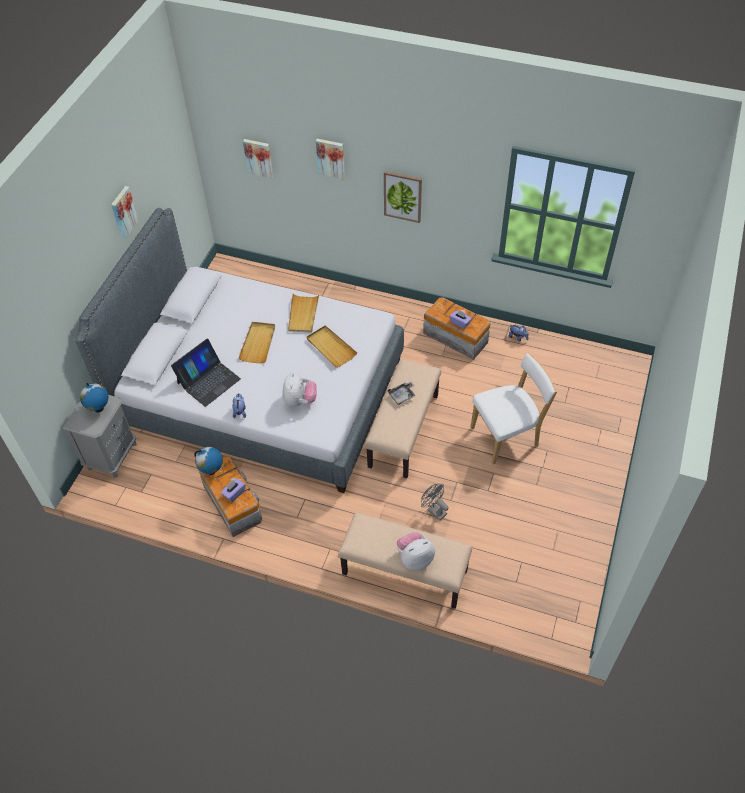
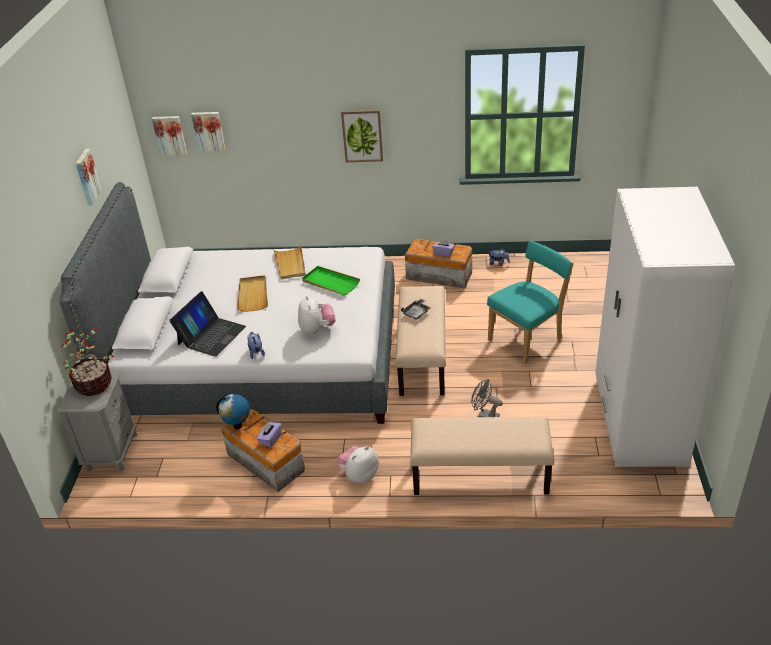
camera: 15 degrees left, 15 degrees down
(99, 409) = (95, 384): globe -> potted plant
(330, 347) = (330, 283): beige tray -> green tray
(331, 157) = (284, 110): picture -> picture (170, 135)
(415, 558) = (496, 441): plush toy -> plush toy (359, 475)
(507, 436) = (527, 339): white chair -> turquoise chair
(568, 556) = (638, 420): none -> white wardrobe

